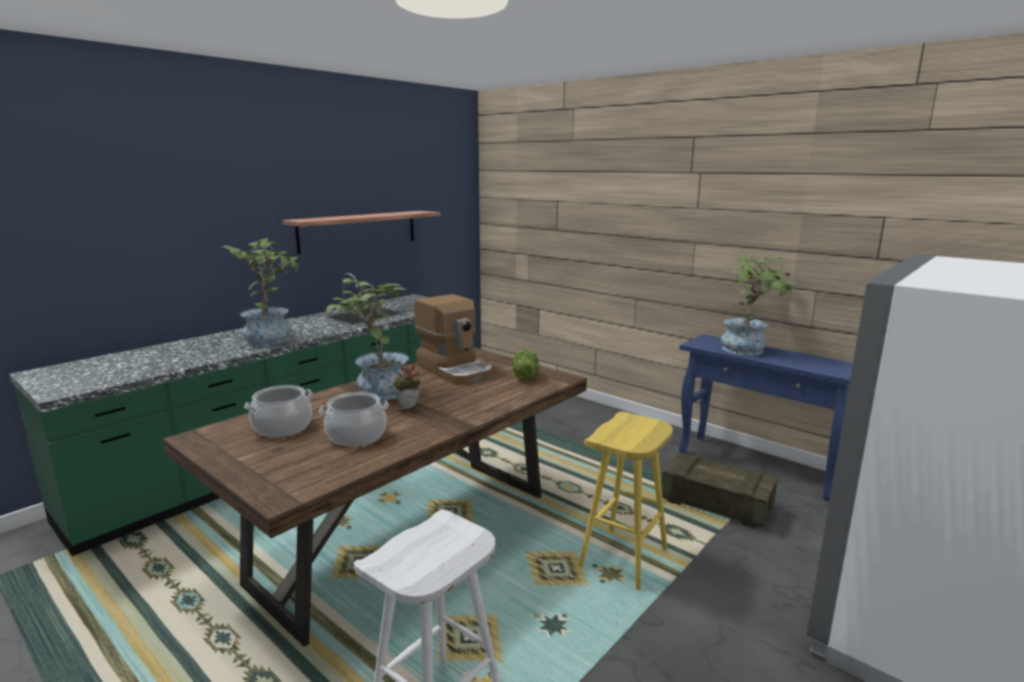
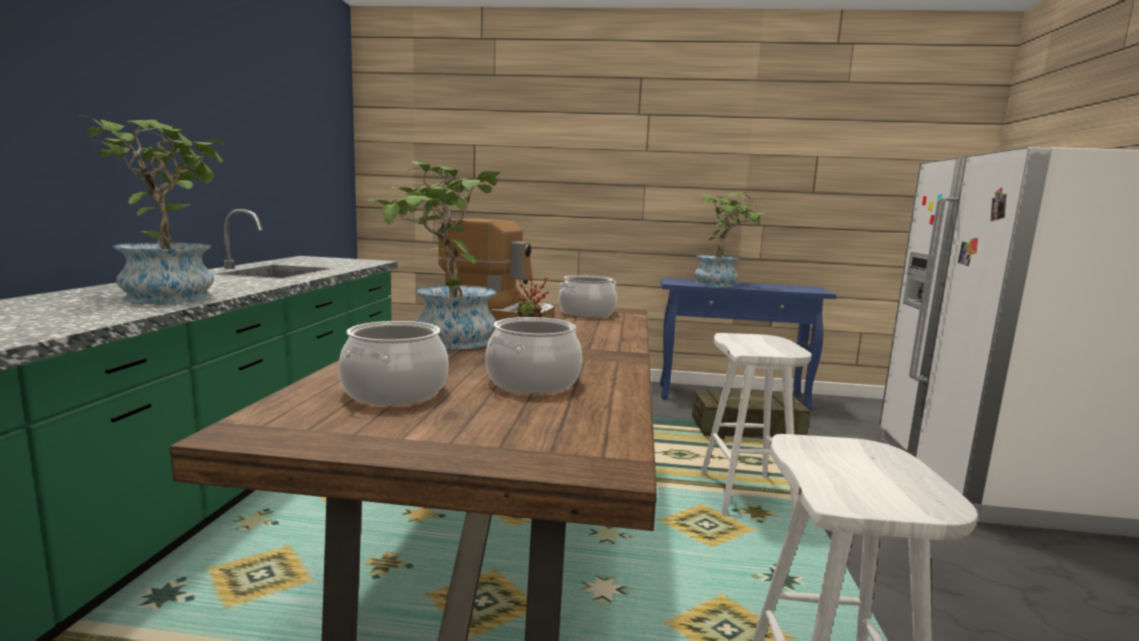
camera: 35 degrees left, 5 degrees down
(358, 231) = (234, 153): shelf -> none
(524, 376) = (587, 313): lettuce -> cooking pot
(624, 559) = (747, 496): yellow stool -> white stool

